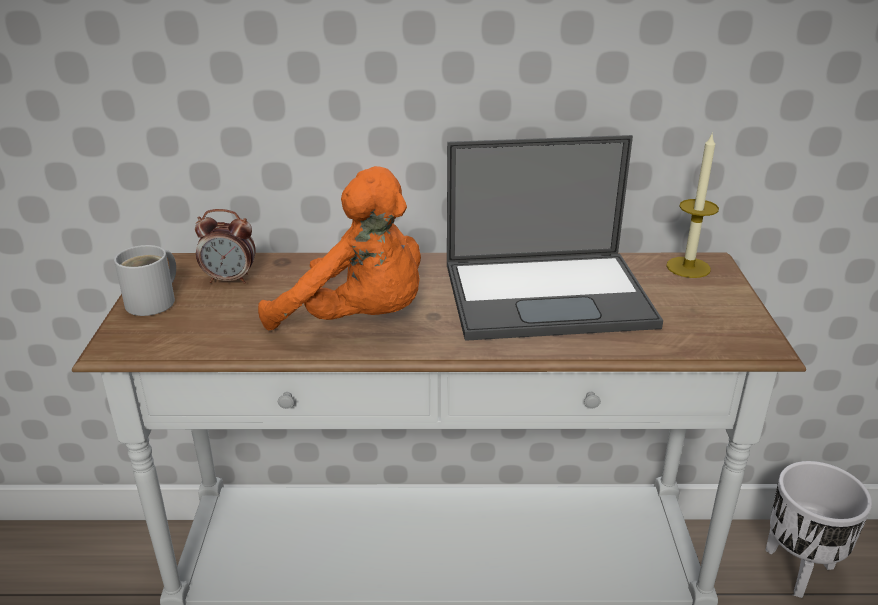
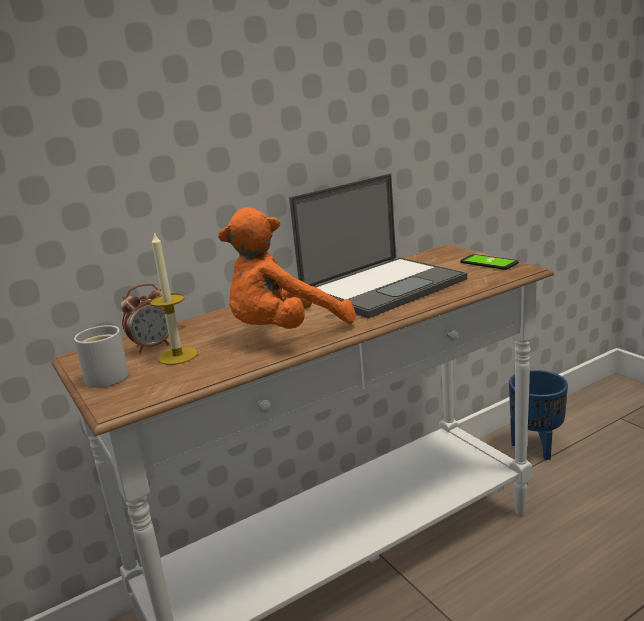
camera: 30 degrees left, 10 degrees down
(358, 320) = (284, 333): orange plush toy -> orange plush toy turned 150 degrees clockwise
(688, 267) = (439, 254): candle -> candle (178, 356)
(730, 312) = (489, 263): none -> phone
(798, 570) = (536, 447): white planter -> blue planter

